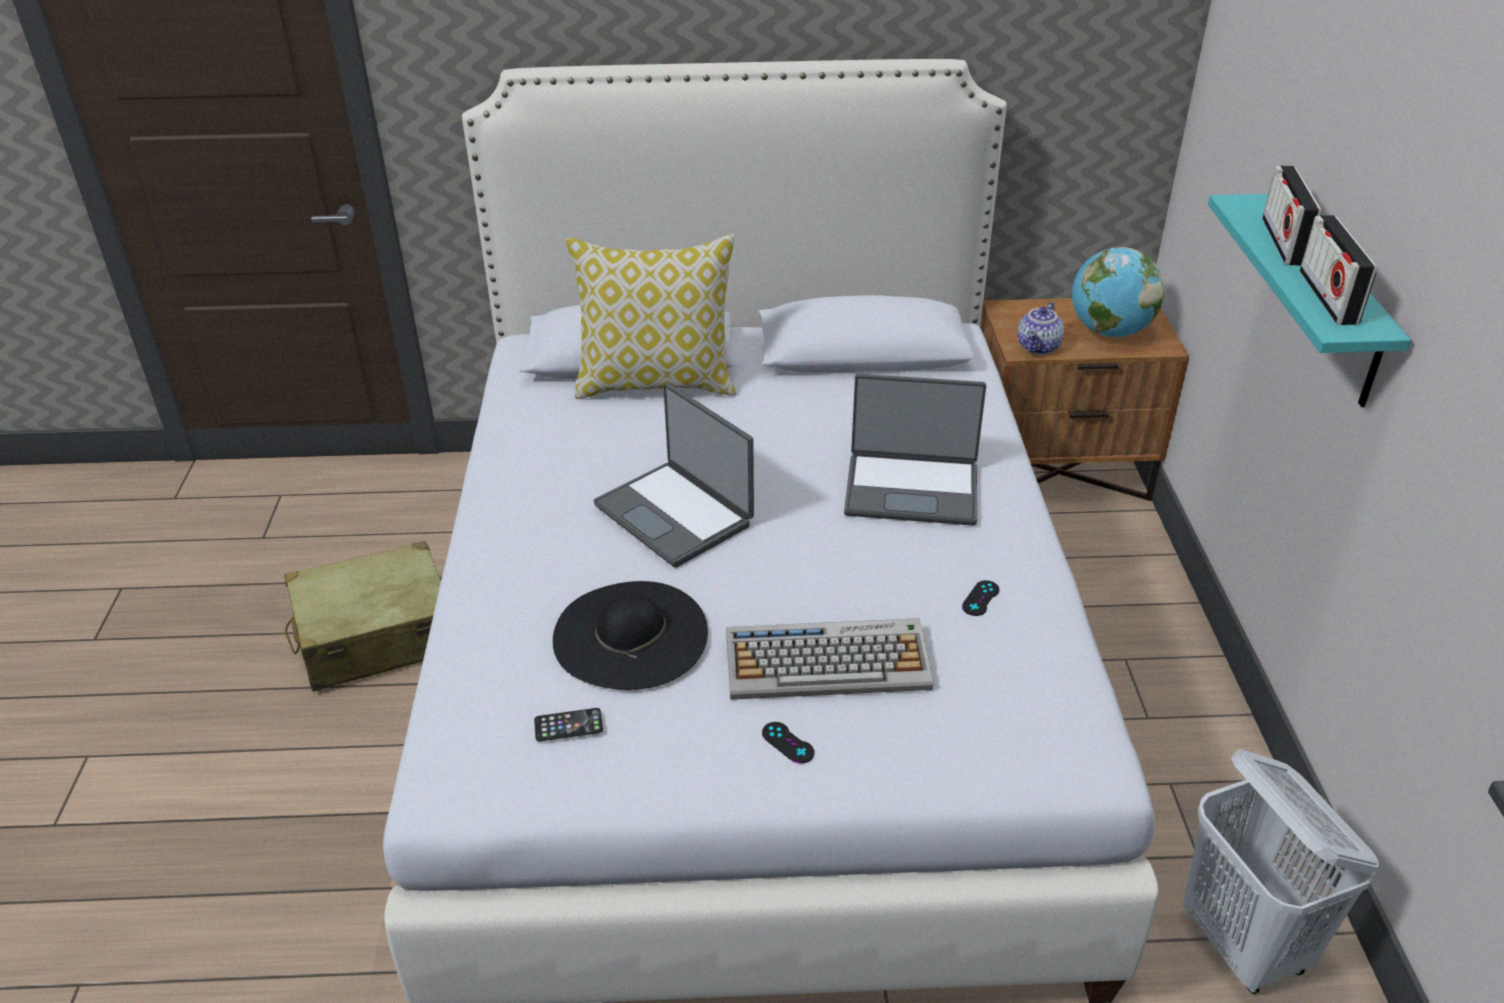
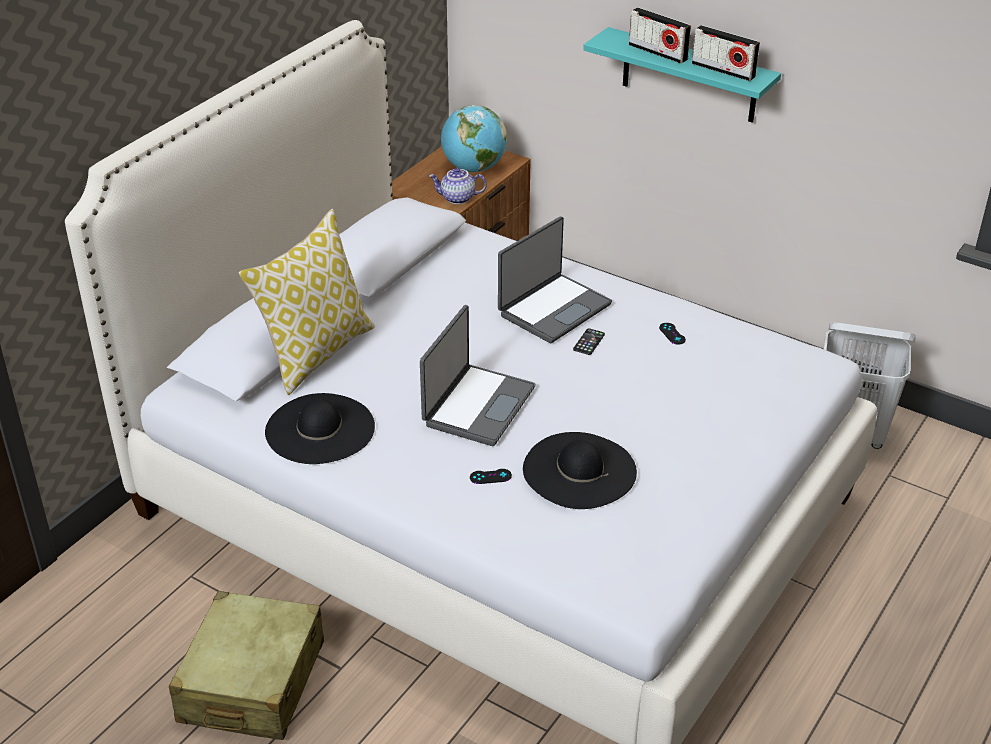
camera: 55 degrees left, 0 degrees up
(542, 439) = (320, 429): none -> black hat
(568, 725) = (635, 527): phone -> phone (589, 342)
(676, 514) = (477, 406): laptop -> laptop turned 60 degrees counterclockwise
(787, 743) = (721, 452): black game controller -> black game controller (490, 476)
(829, 661) = (672, 408): keyboard -> none
(1039, 347) = (457, 199): teapot -> teapot turned 120 degrees clockwise

